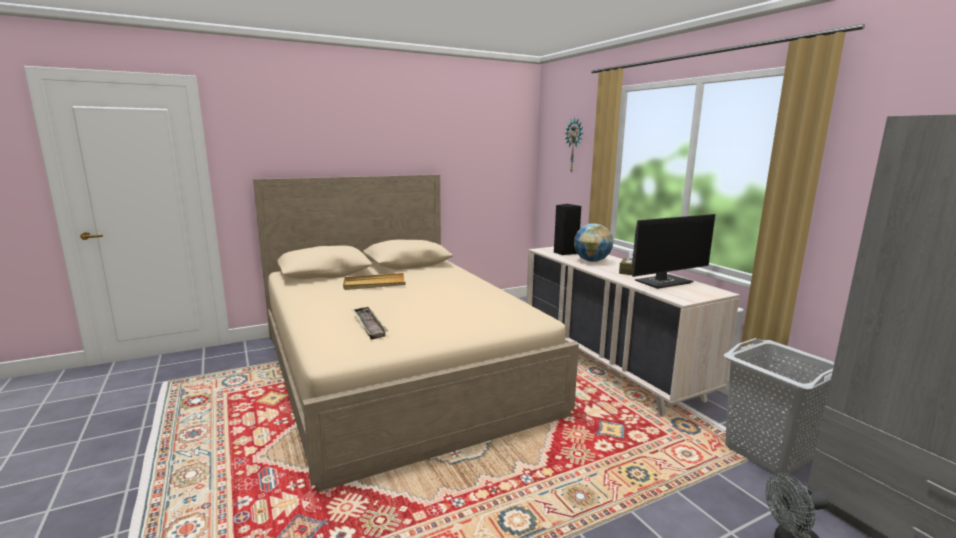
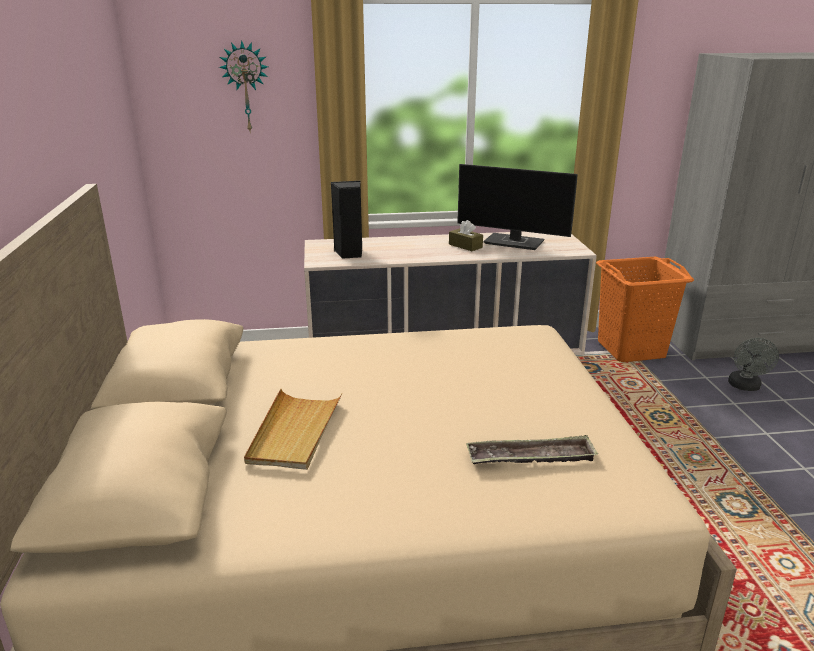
camera: 70 degrees left, 10 degrees up
(592, 261) = (406, 250): globe -> none
(664, 282) = (515, 242): monitor -> monitor turned 120 degrees clockwise
(768, 452) = (631, 350): grey laundry basket -> orange laundry basket

